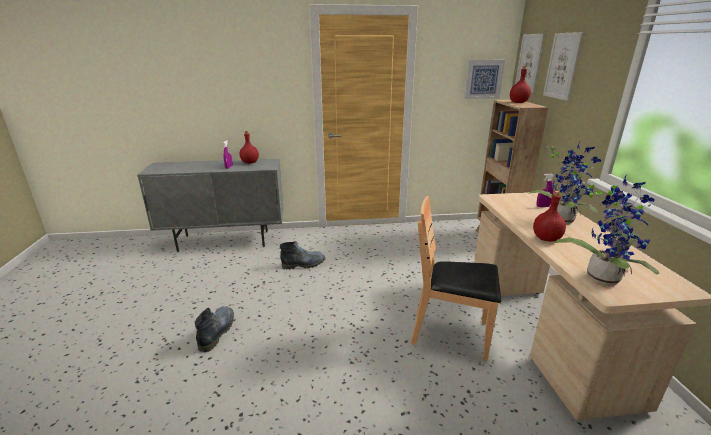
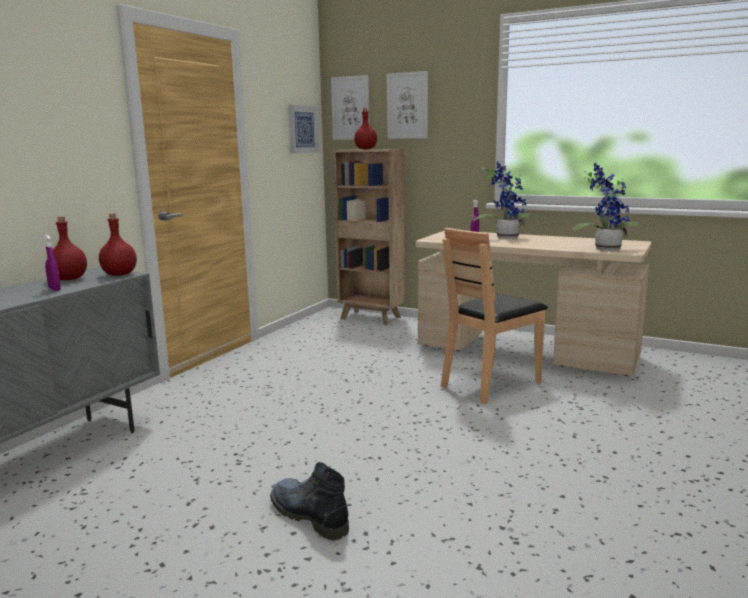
camera: 55 degrees left, 10 degrees down
(304, 264) = (242, 416): boot -> none
(546, 238) = (533, 245): red bottle -> red bottle (119, 274)

